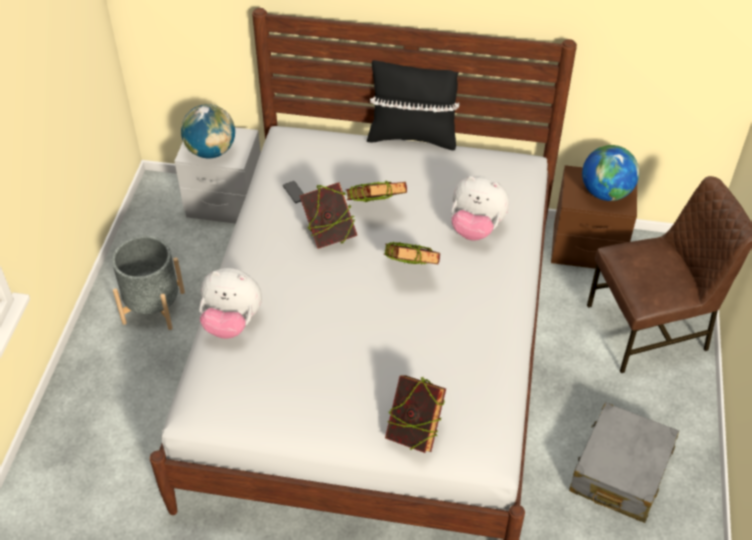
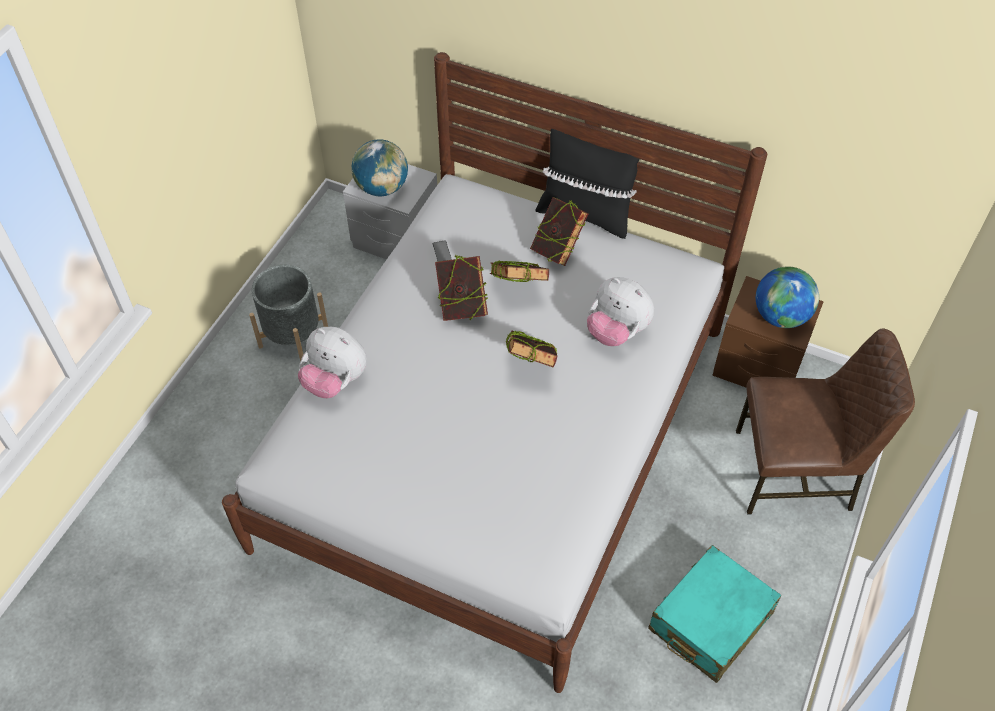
camera: 15 degrees right, 5 degrees up
(414, 431) = (478, 538): book -> book (557, 250)
(620, 472) = (710, 621): grey suitcase -> turquoise suitcase

